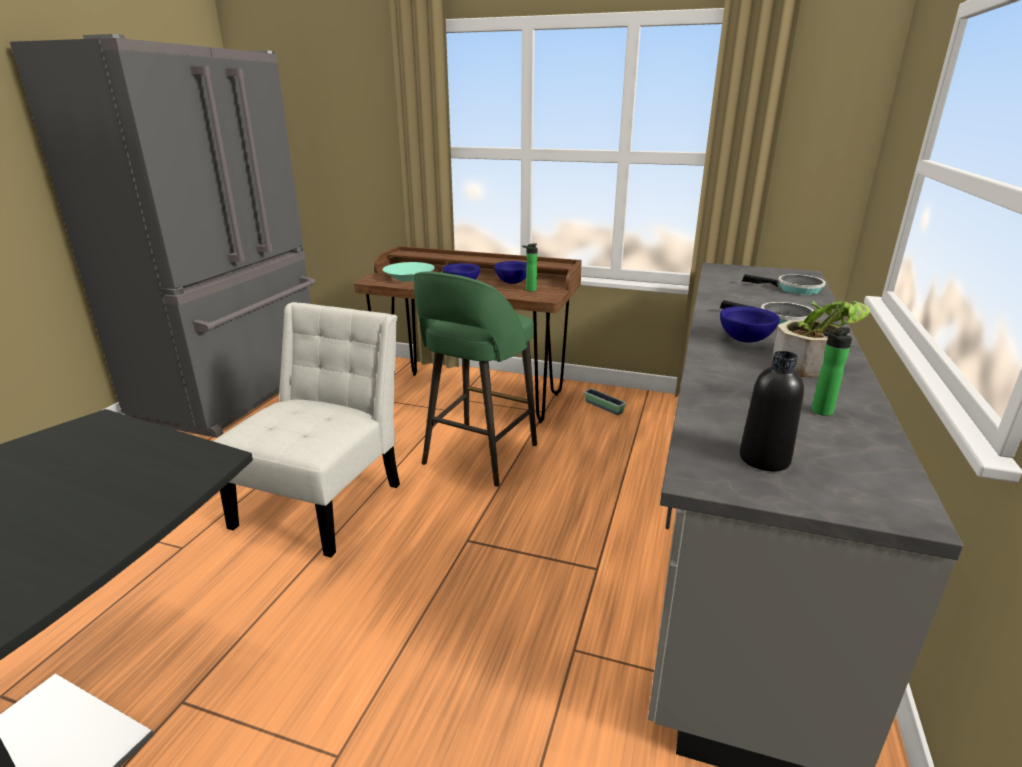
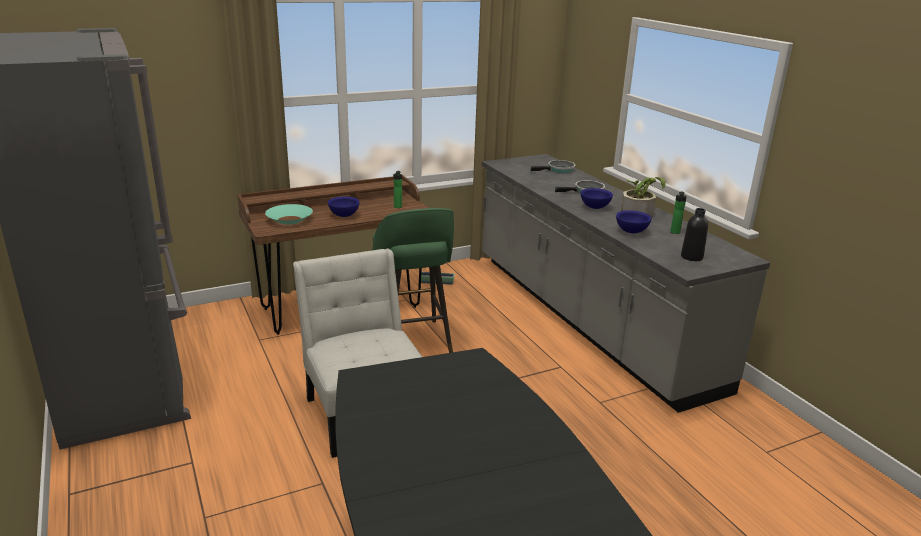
camera: 45 degrees left, 0 degrees up
(512, 282) = (373, 204): blue bowl -> blue bowl (631, 232)

